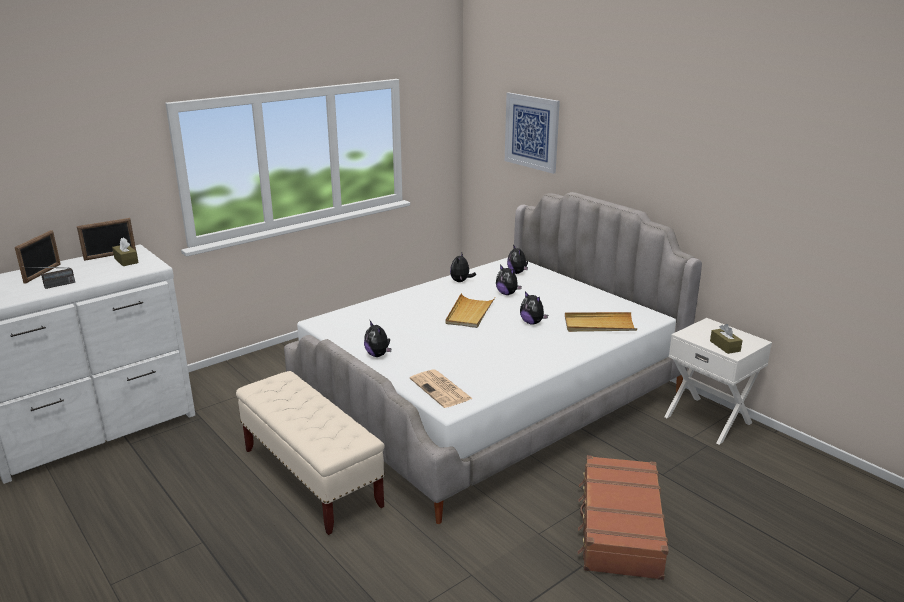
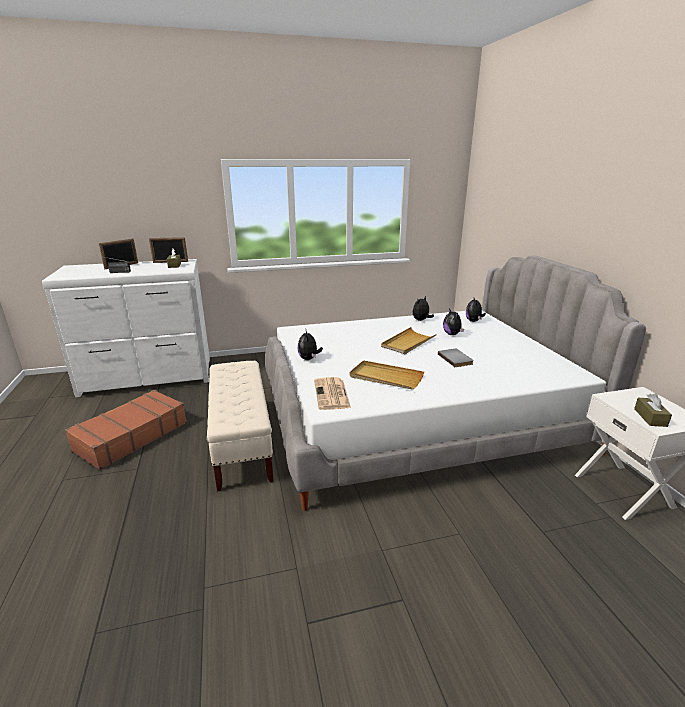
camera: 25 degrees right, 0 degrees up
(532, 132) = (511, 204): picture -> none
(532, 322) = (456, 359): plush toy -> grey book
(599, 325) = (519, 372): beige tray -> beige tray (385, 377)
(619, 527) = (465, 572): brown suitcase -> brown suitcase (131, 436)

